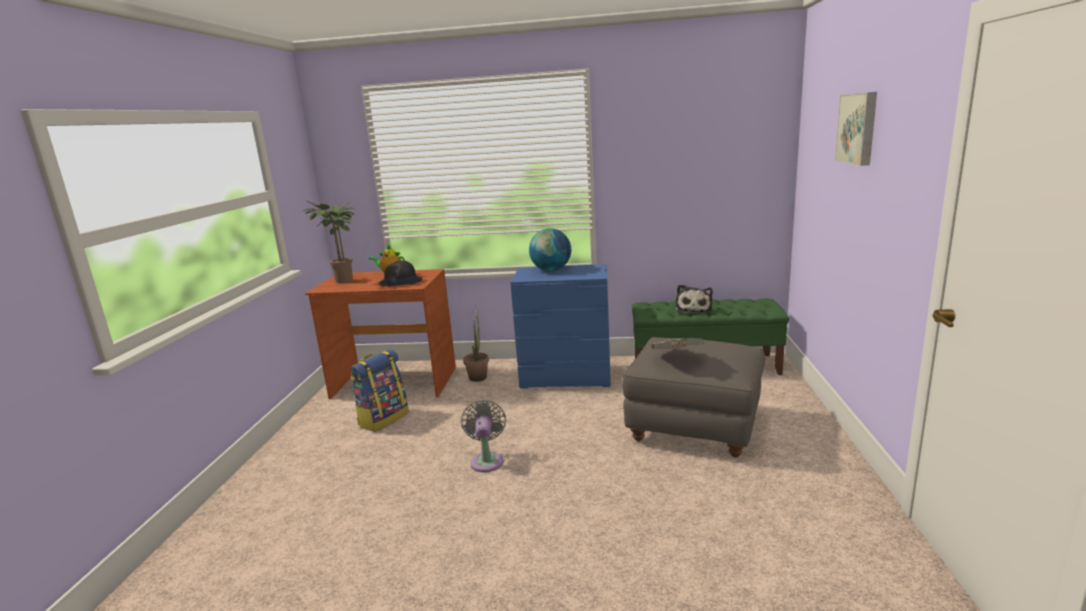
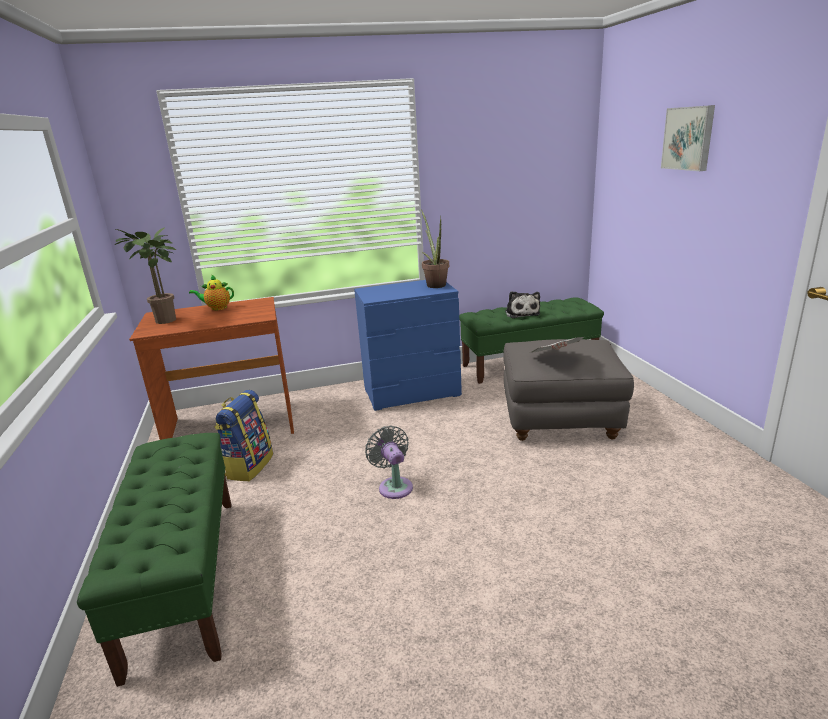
camera: 20 degrees left, 5 degrees up
(276, 499) = (184, 577): none -> green bench
(401, 282) = (240, 315): black hat -> none
(478, 376) = (321, 405): potted plant -> potted plant (434, 284)
(551, 270) = (393, 288): globe -> none

